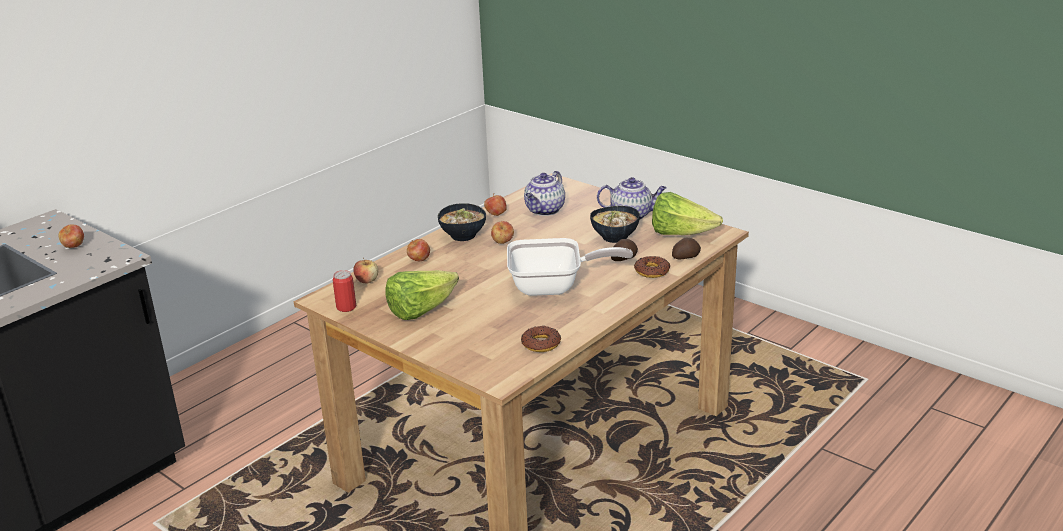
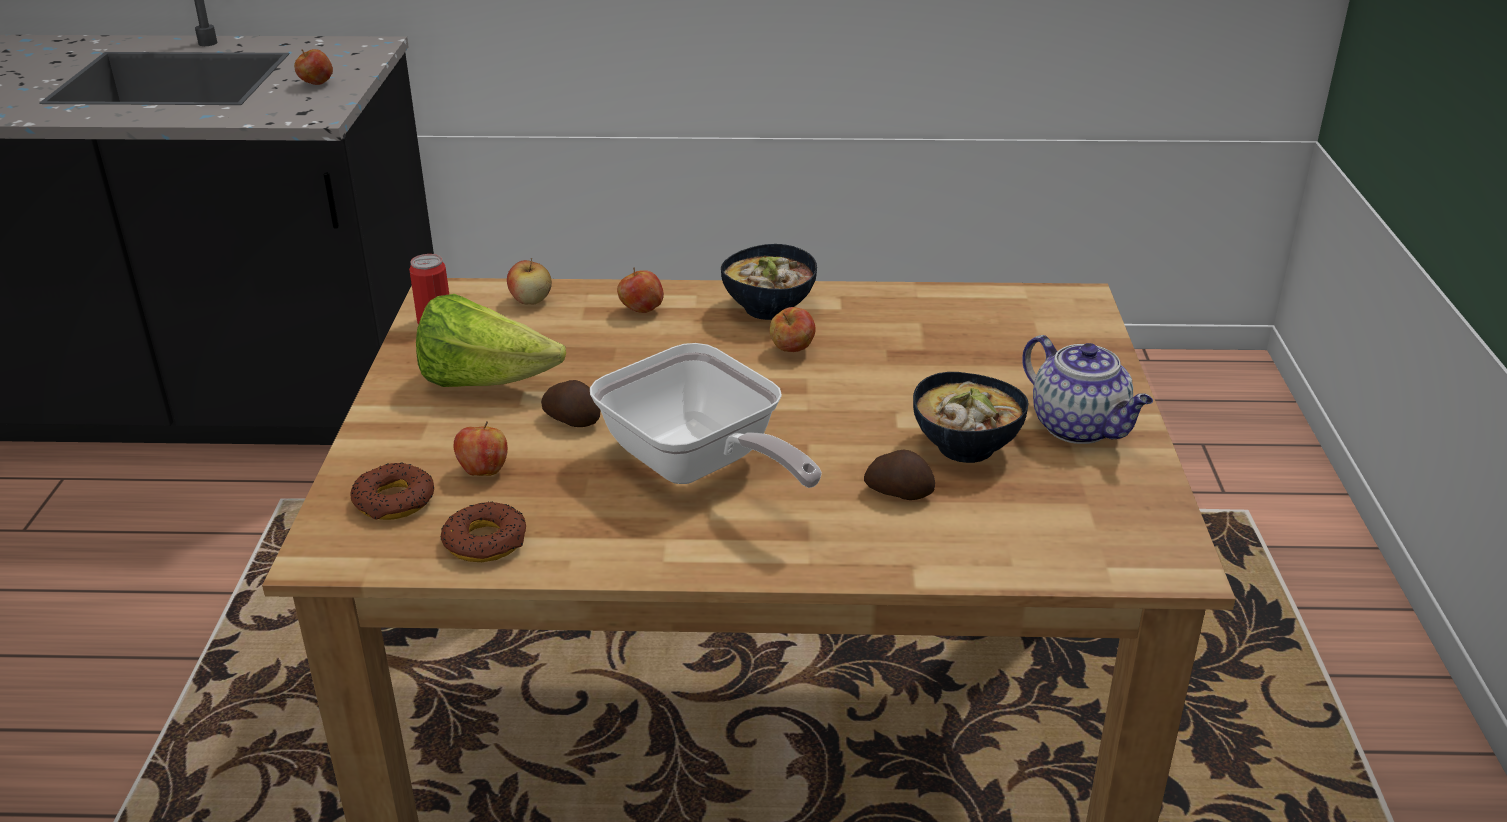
camera: 50 degrees right, 5 degrees up
(495, 214) = (879, 303): apple -> apple (483, 471)
(545, 210) = (960, 337): teapot -> none
(652, 271) = (891, 547): donut -> donut (394, 501)
(681, 234) = (1089, 515): lettuce -> none
(685, 257) = (1003, 562): potato -> potato (573, 419)

